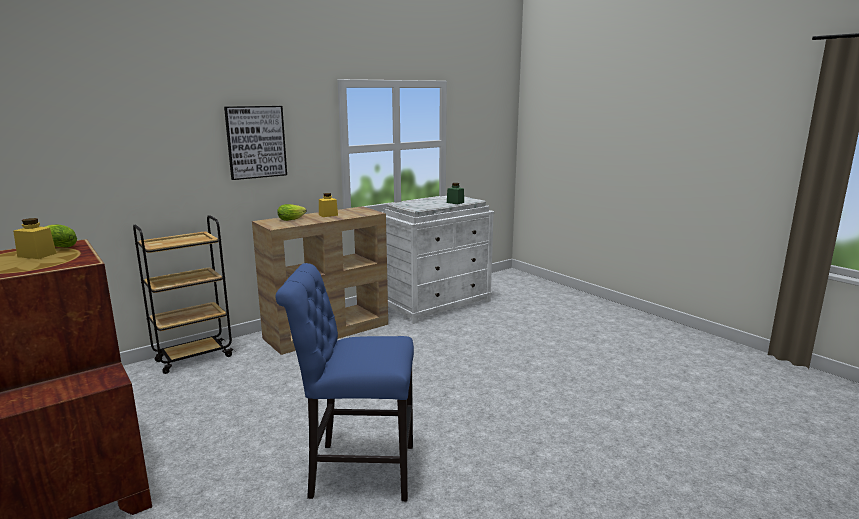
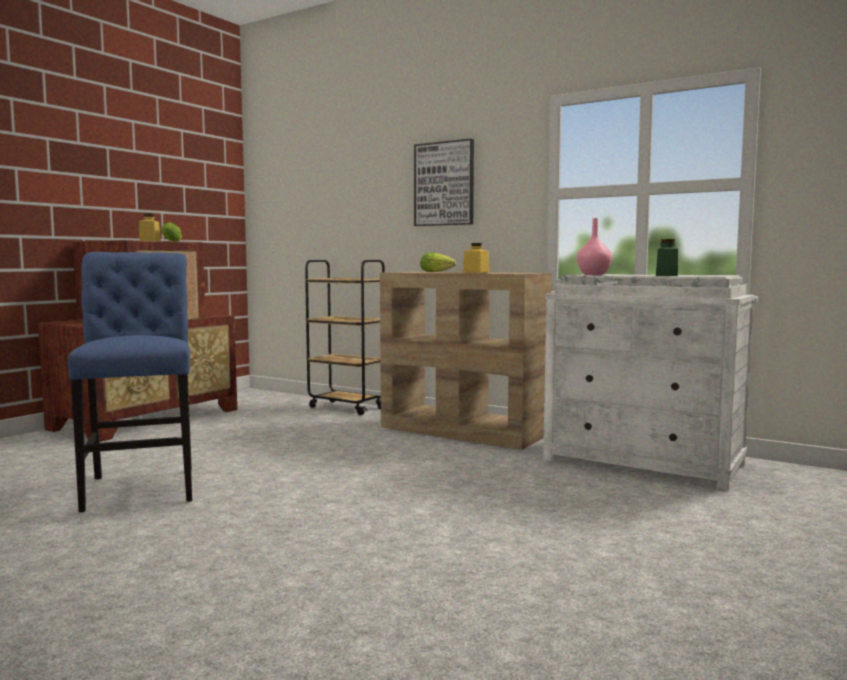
camera: 70 degrees right, 10 degrees down
(417, 207) = (594, 274): none -> pink vase

